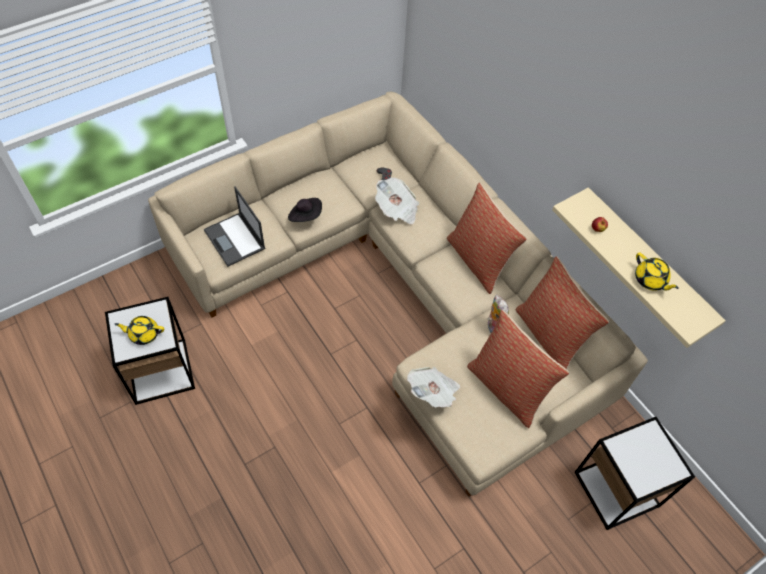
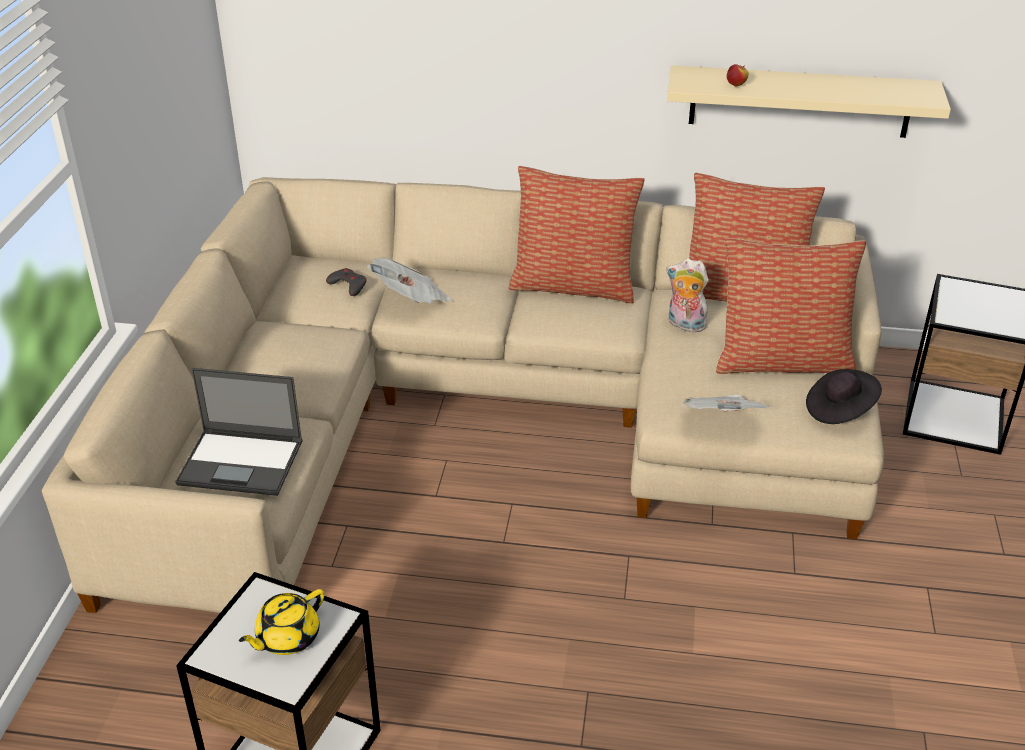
camera: 45 degrees left, 20 degrees down
(305, 216) = (305, 376): black hat -> black hat (839, 410)
(650, 280) = (843, 90): yellow teapot -> none

